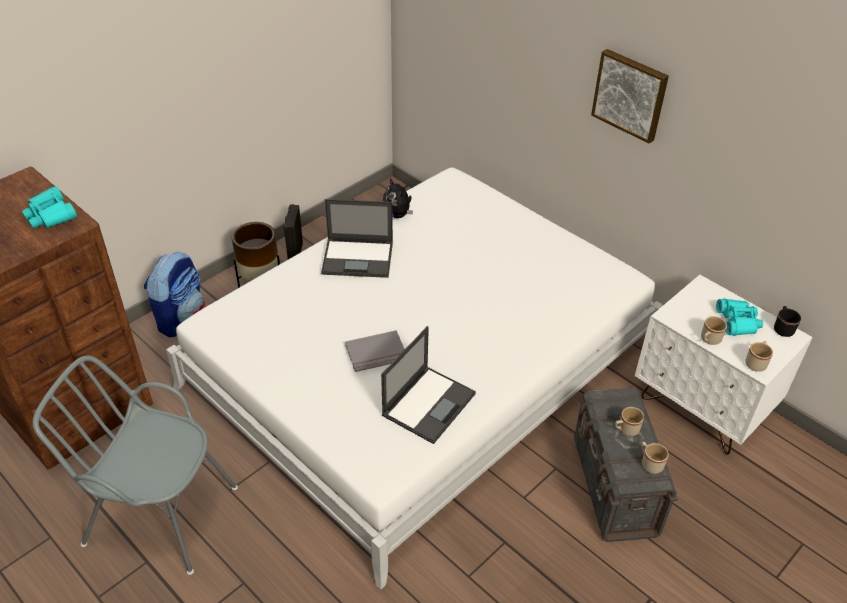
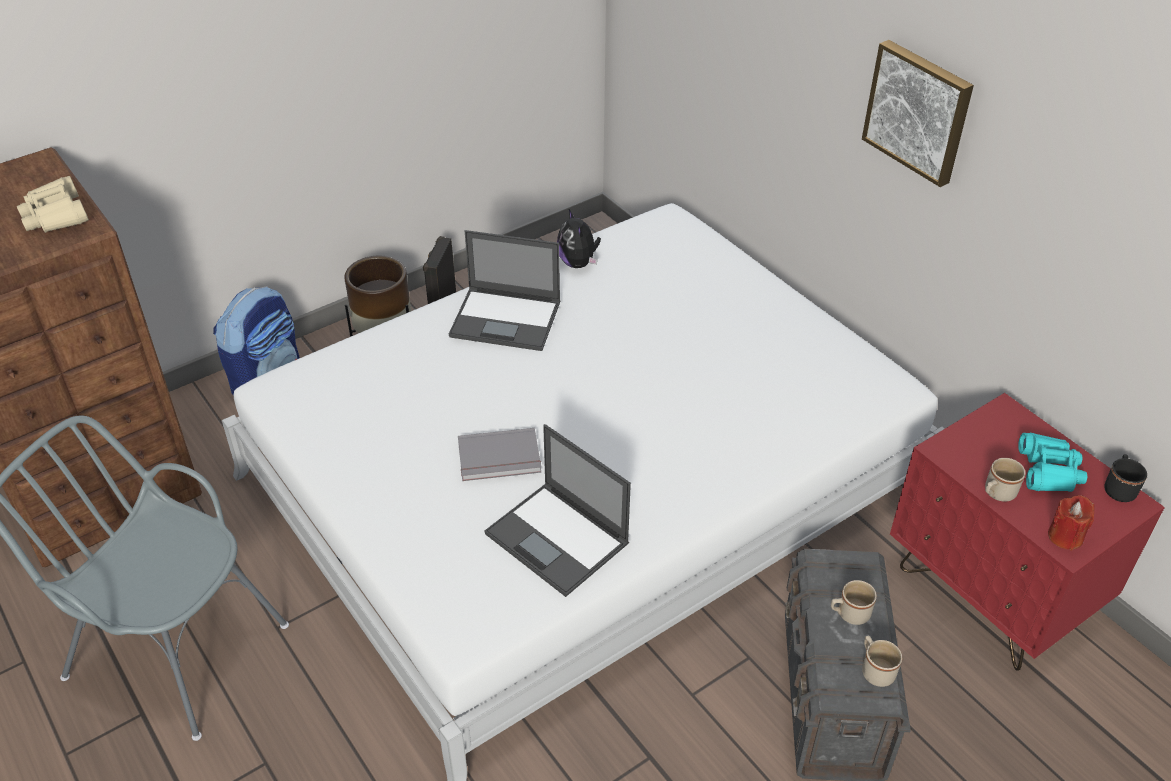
camera: 10 degrees right, 0 degrees up
(50, 215) = (56, 215): turquoise binoculars -> beige binoculars
(429, 403) = (558, 539): laptop -> laptop turned 90 degrees clockwise
(702, 408) = (991, 595): white nightstand -> red nightstand
(756, 362) = (1065, 536): beige mug -> red candle

